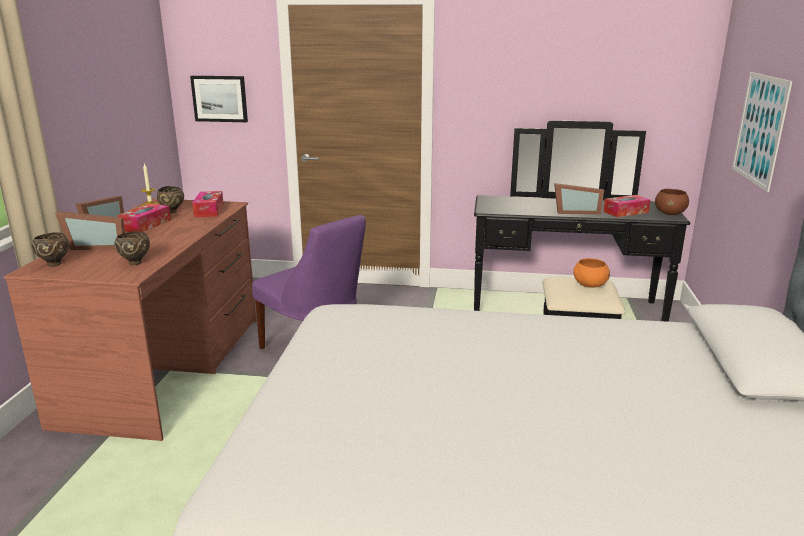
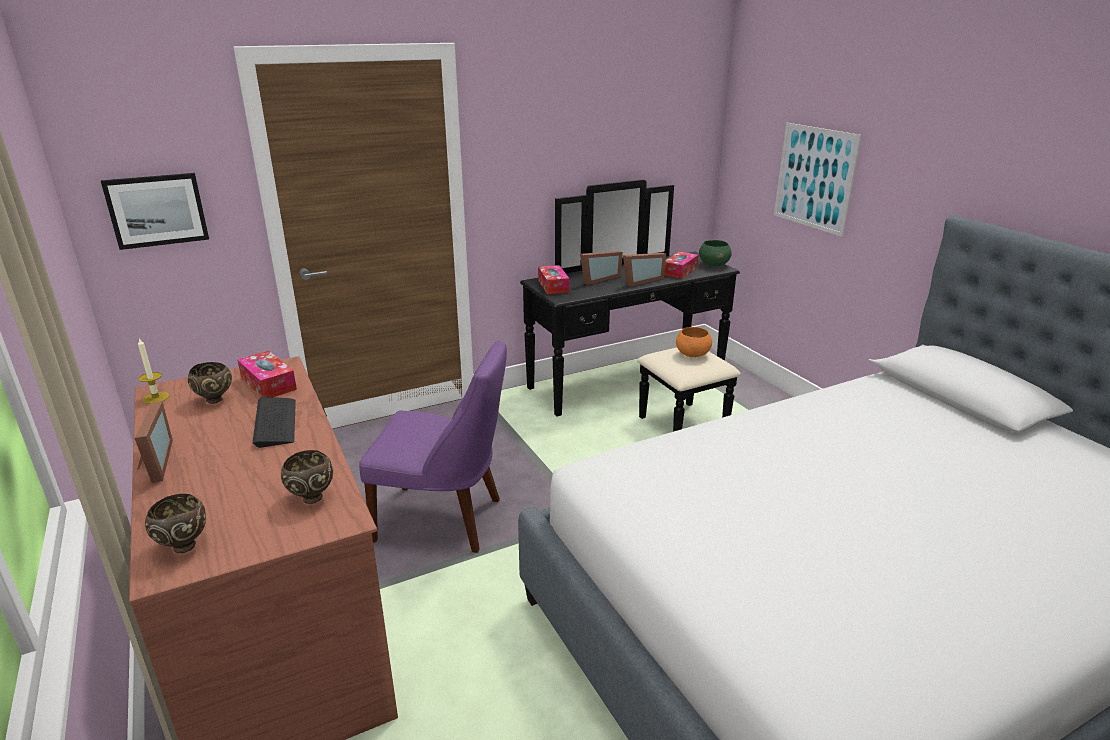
camera: 35 degrees left, 5 degrees up
(97, 246) = (201, 492): picture frame -> picture frame (597, 279)
(146, 225) = (214, 433): tissue box -> tissue box (553, 286)
(180, 228) = (275, 422): none -> keyboard
(670, 213) = (714, 265): brown bowl -> green bowl

